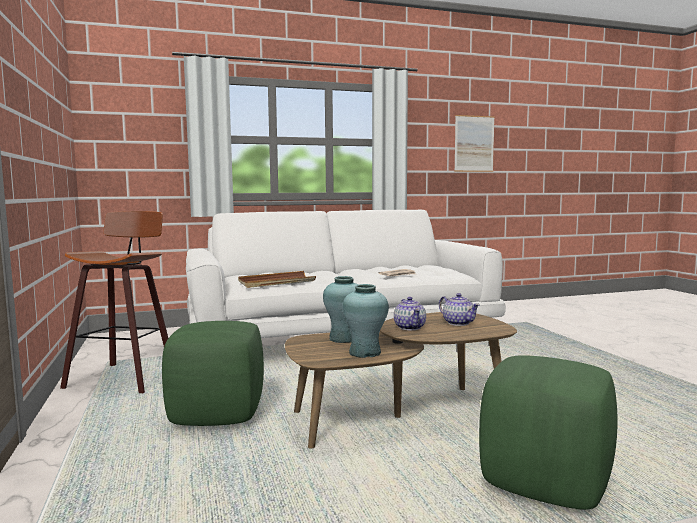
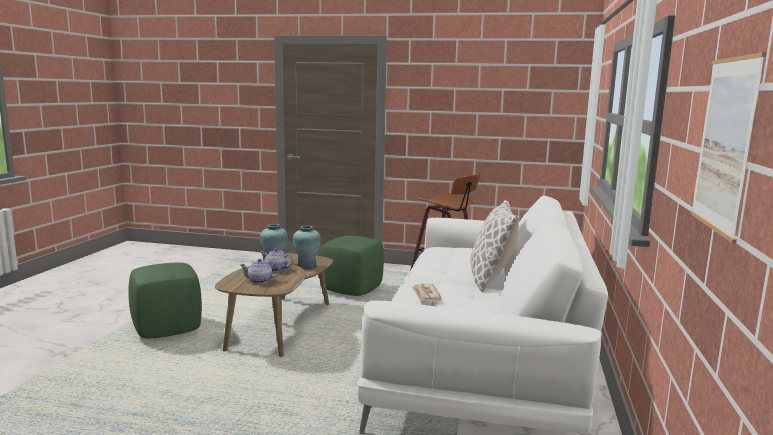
camera: 120 degrees right, 5 degrees up
(276, 282) = (441, 254): brown tray -> none
(327, 272) = (491, 279): none -> pillow

